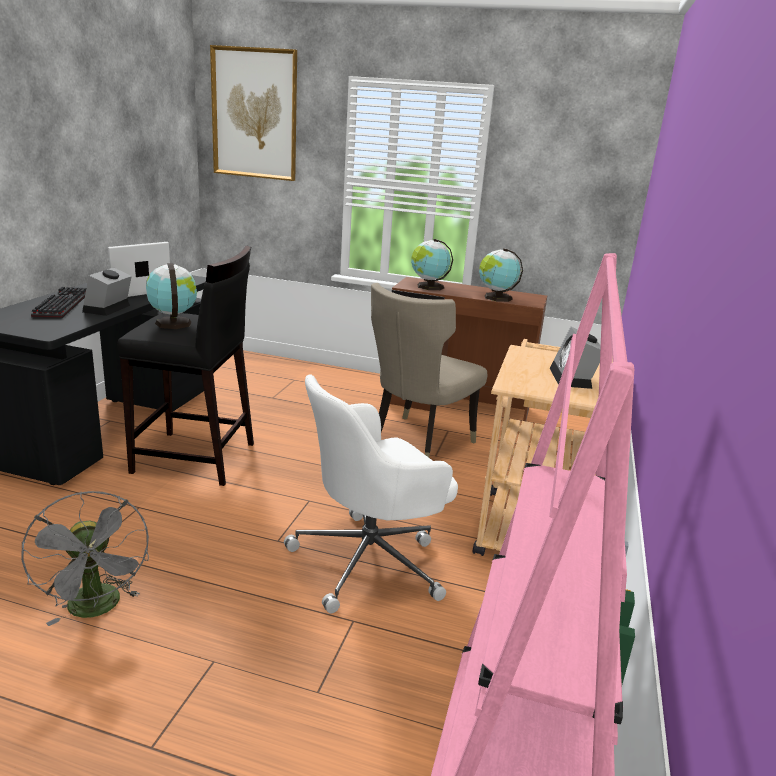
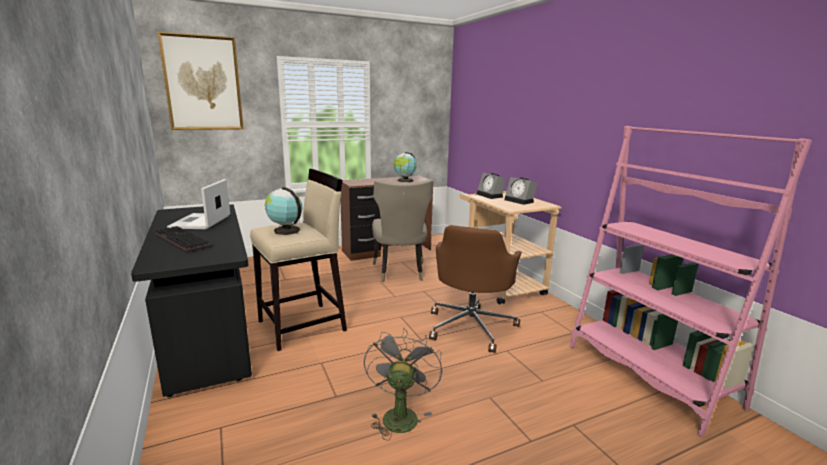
camera: 40 degrees left, 5 degrees down
(97, 609) = (399, 414): grey fan -> grey fan turned 105 degrees counterclockwise
(108, 309) = (224, 235): alarm clock -> alarm clock (491, 195)
(195, 458) = (303, 325): black stool -> beige stool
(370, 561) = (471, 326): white office chair -> brown office chair
(428, 287) = (364, 182): globe -> none

